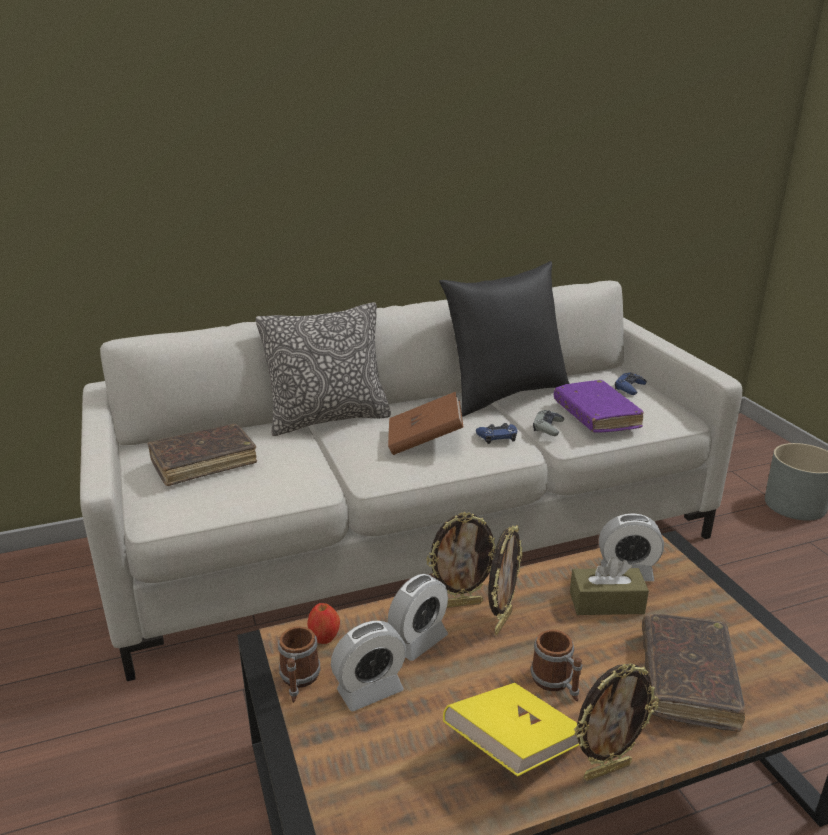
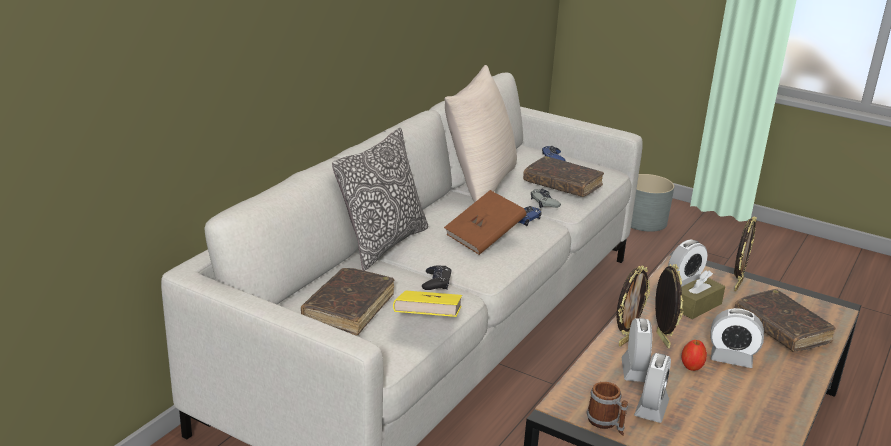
camera: 40 degrees left, 0 degrees up
(314, 466) = (436, 282): none -> black game controller
(324, 637) = (582, 394): apple -> apple (692, 366)
(505, 394) = (479, 186): black pillow -> beige pillow
(512, 747) = (755, 399): yellow book -> yellow book (427, 321)
(556, 683) = (731, 359): mug -> alarm clock
(596, 415) = (562, 184): purple book -> brown book
(606, 770) = (805, 387): picture frame -> picture frame (737, 285)

